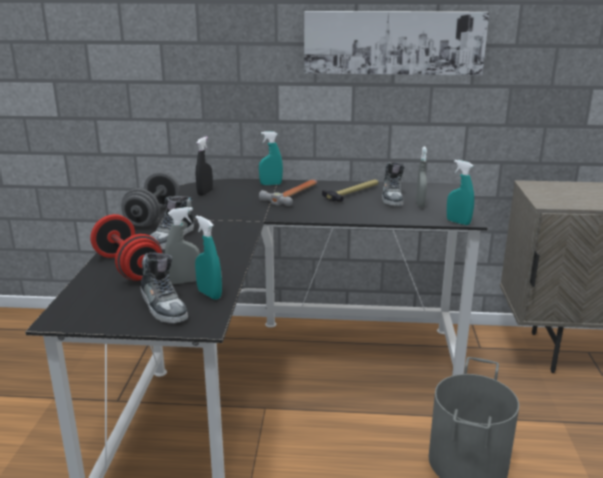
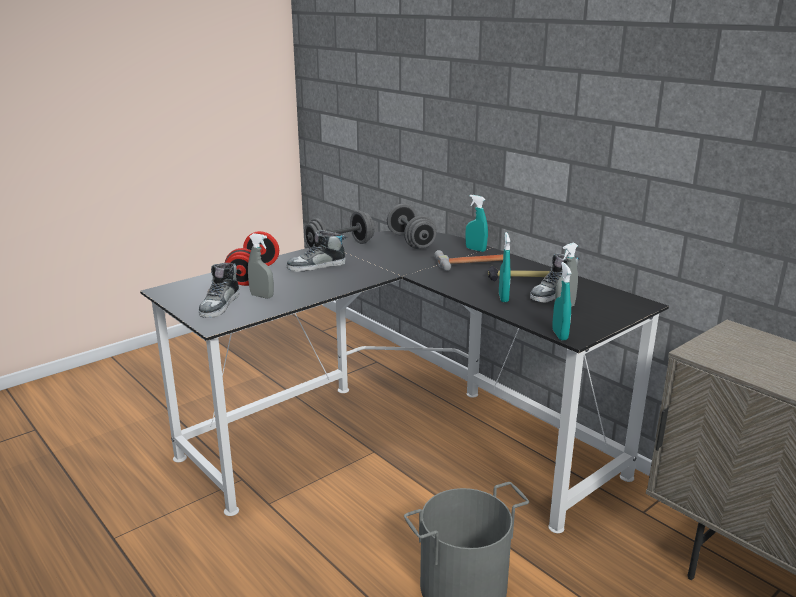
camera: 45 degrees right, 0 degrees up
(205, 193) = (410, 241): black spray bottle -> grey dumbbell
(209, 294) = (256, 309): turquoise spray bottle -> turquoise spray bottle (503, 298)
(393, 42) = (609, 120): picture -> none

